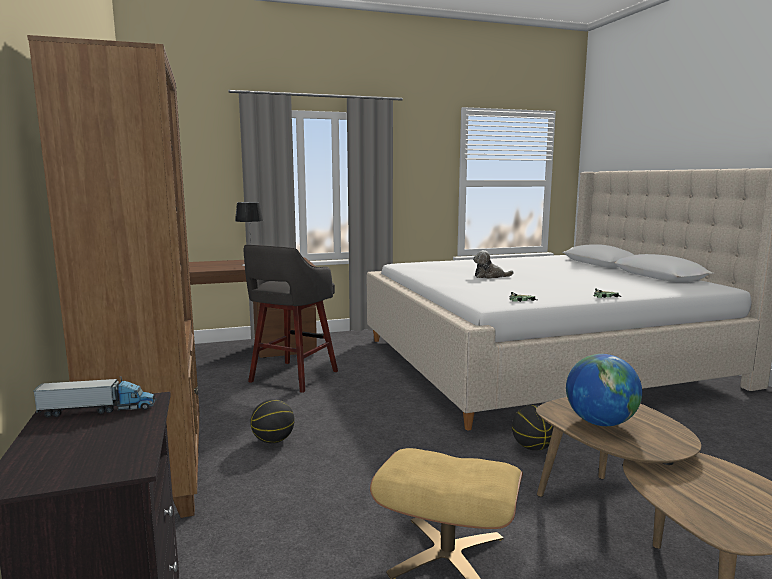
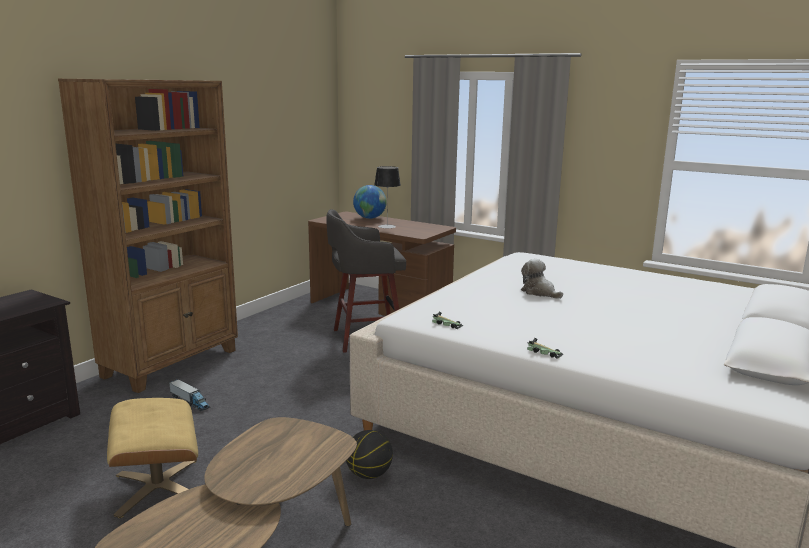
camera: 50 degrees right, 5 degrees up
(98, 410) = (31, 299): toy truck -> toy truck (190, 402)
(273, 440) = (252, 375): basketball -> none
(600, 422) = (268, 448): globe -> globe (369, 218)

